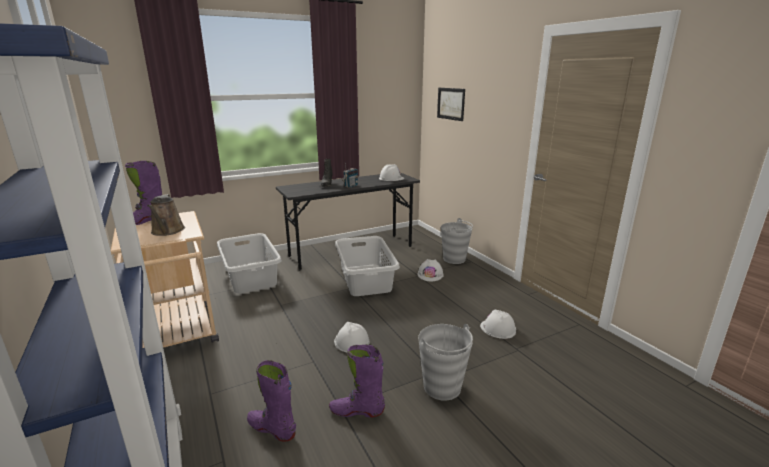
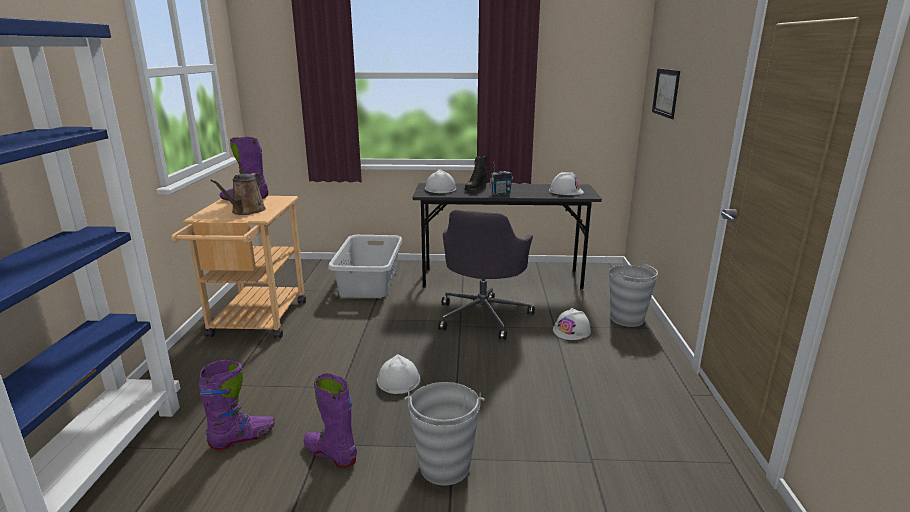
camera: 30 degrees right, 0 degrees up
(272, 429) = (243, 438): purple boot -> purple boot turned 90 degrees clockwise
(365, 280) = (483, 316): grey laundry basket -> grey office chair
(497, 329) = (592, 425): white hard hat -> white hard hat (440, 189)

